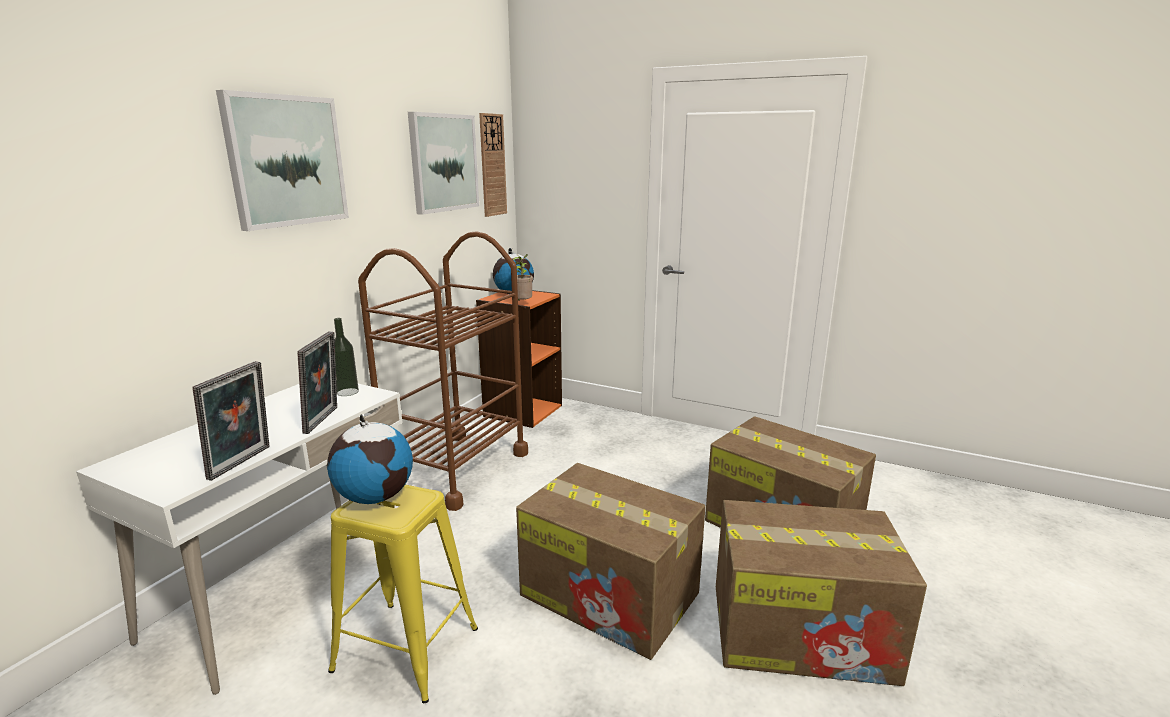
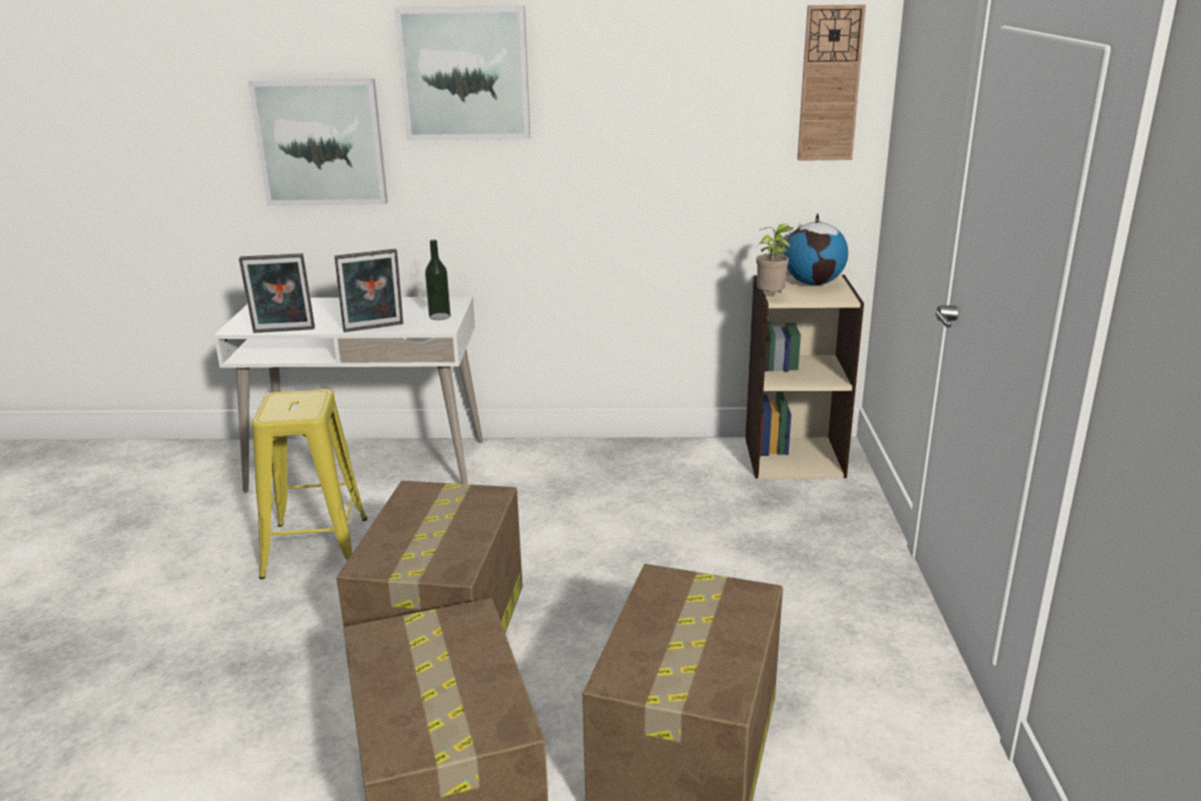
camera: 65 degrees right, 5 degrees up
(375, 497) = (301, 397): globe -> none
(443, 163) = (713, 79): picture -> picture (321, 142)
(456, 469) = (608, 467): brown cart -> none
(522, 410) = (794, 457): orange bookcase -> beige bookcase

